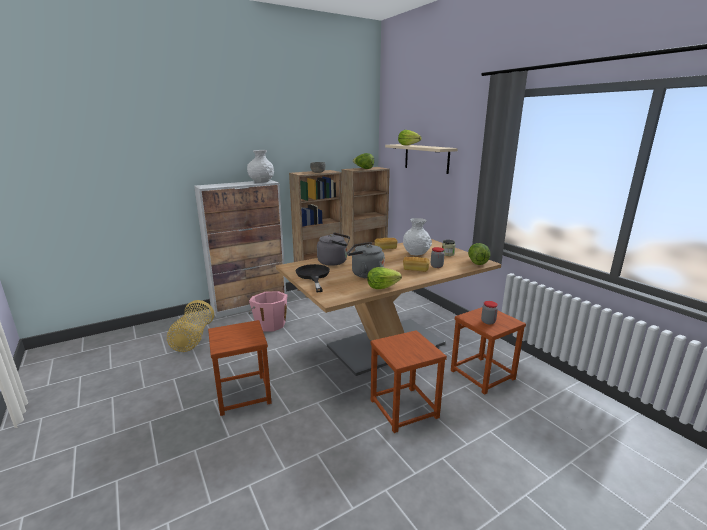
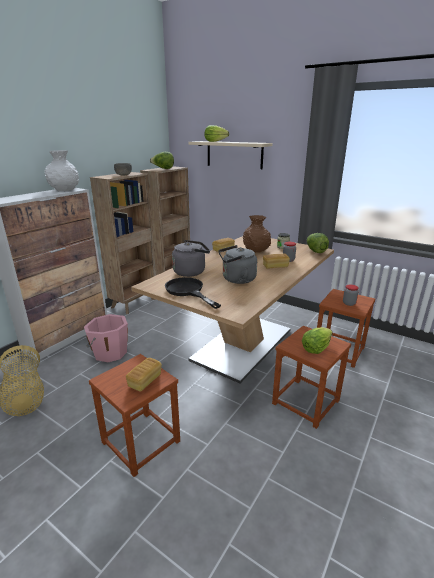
camera: 25 degrees left, 5 degrees up
(243, 338) = (145, 381): none -> bread
(382, 287) = (268, 290): lettuce -> lettuce (315, 348)
(416, 253) = (256, 250): white vase -> brown vase

